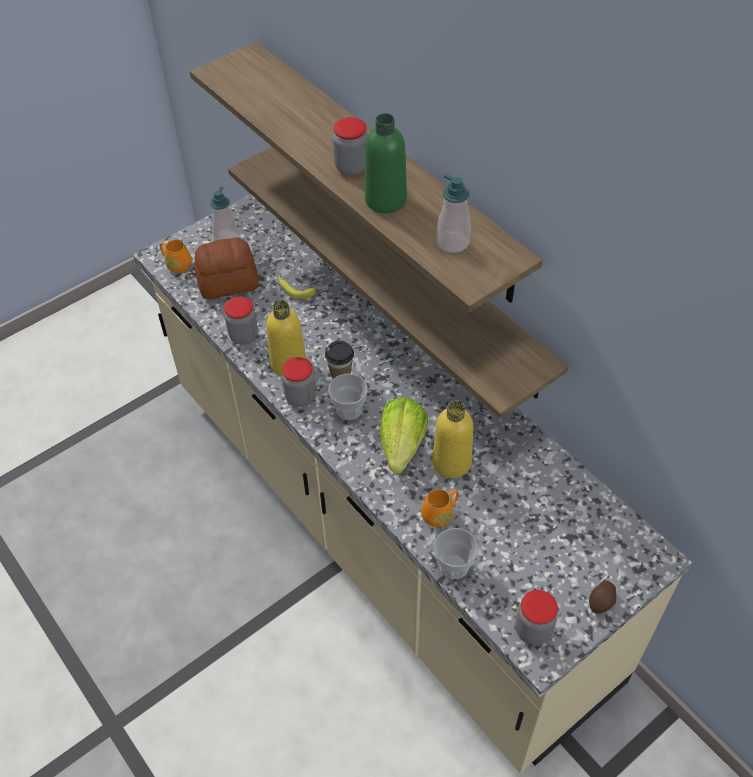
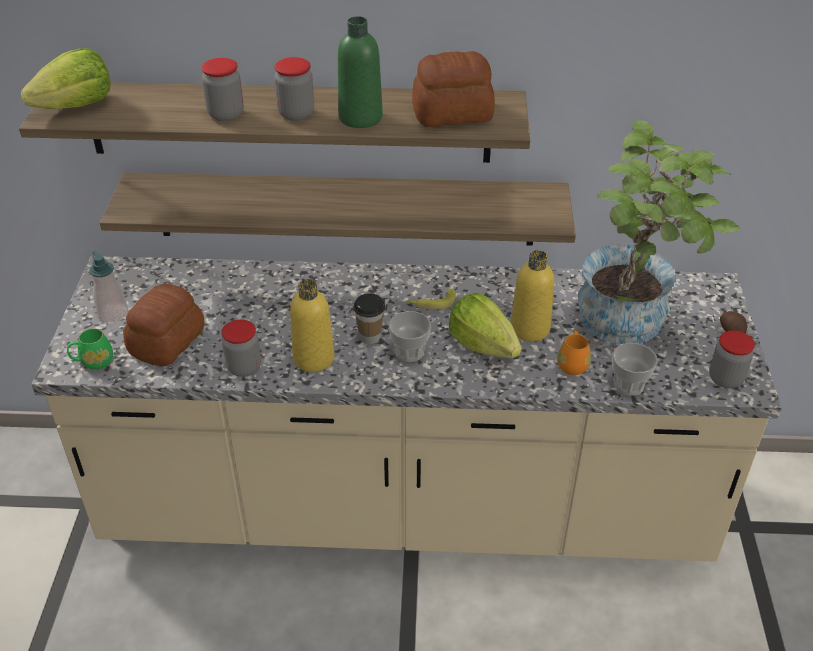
camera: 50 degrees left, 10 degrees down
(176, 264) = (93, 362): orange mug -> green mug
(240, 73) = (77, 106): none -> lettuce
(294, 289) = (235, 308): banana -> banana (431, 303)
(300, 397) = (360, 372): jar -> jar (226, 114)
(453, 242) = (453, 114): soap dispenser -> bread
(537, 524) = (634, 321): none -> potted plant

